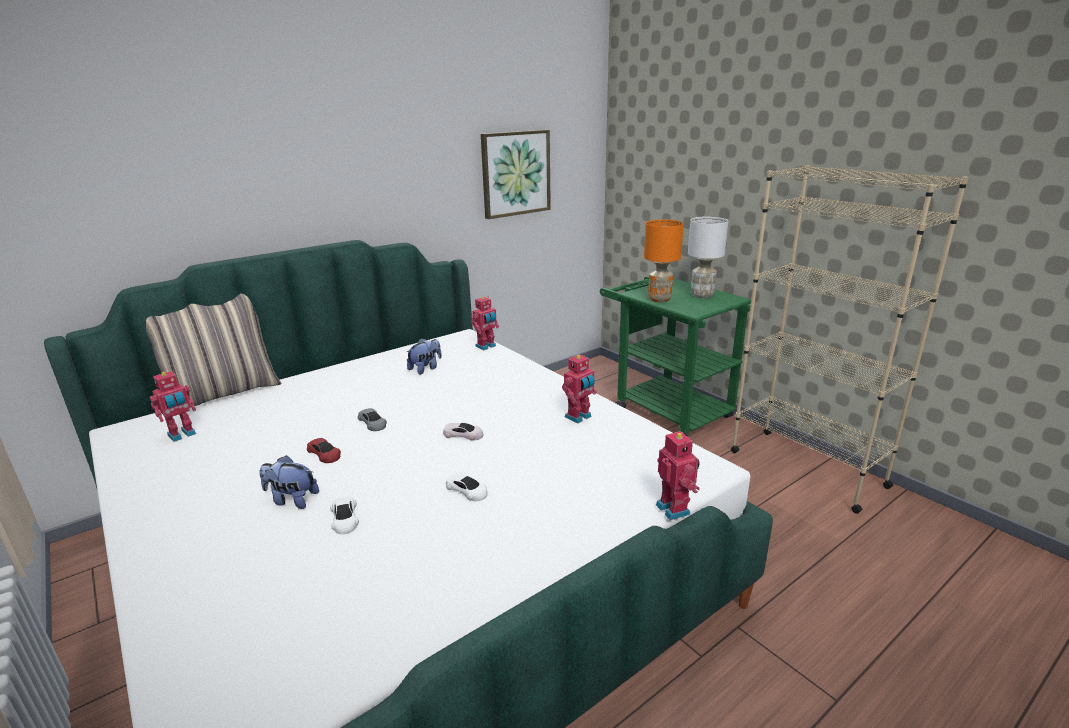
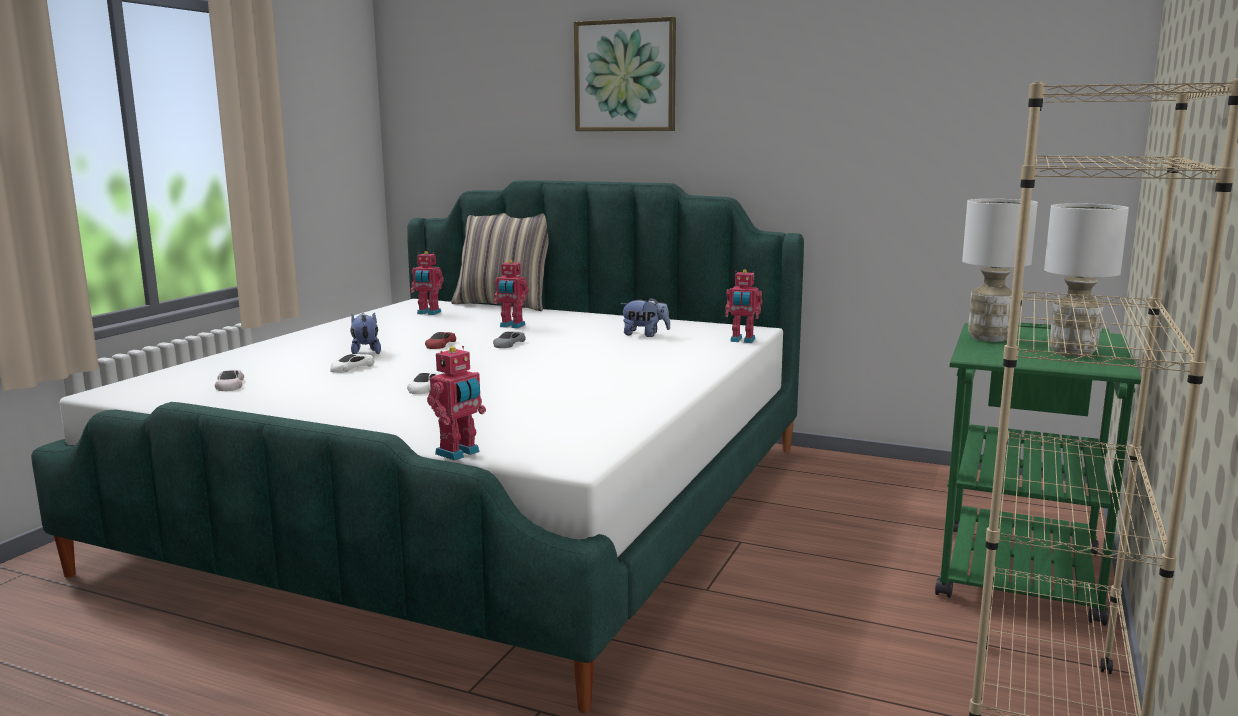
camera: 60 degrees right, 10 degrees down
(463, 435) = (523, 369): white toy car -> white toy car (230, 385)
(515, 173) = (932, 129): picture -> picture (625, 76)
(579, 417) = (621, 397): toy robot -> toy robot (511, 326)
(659, 299) = (989, 338): orange table lamp -> white table lamp

